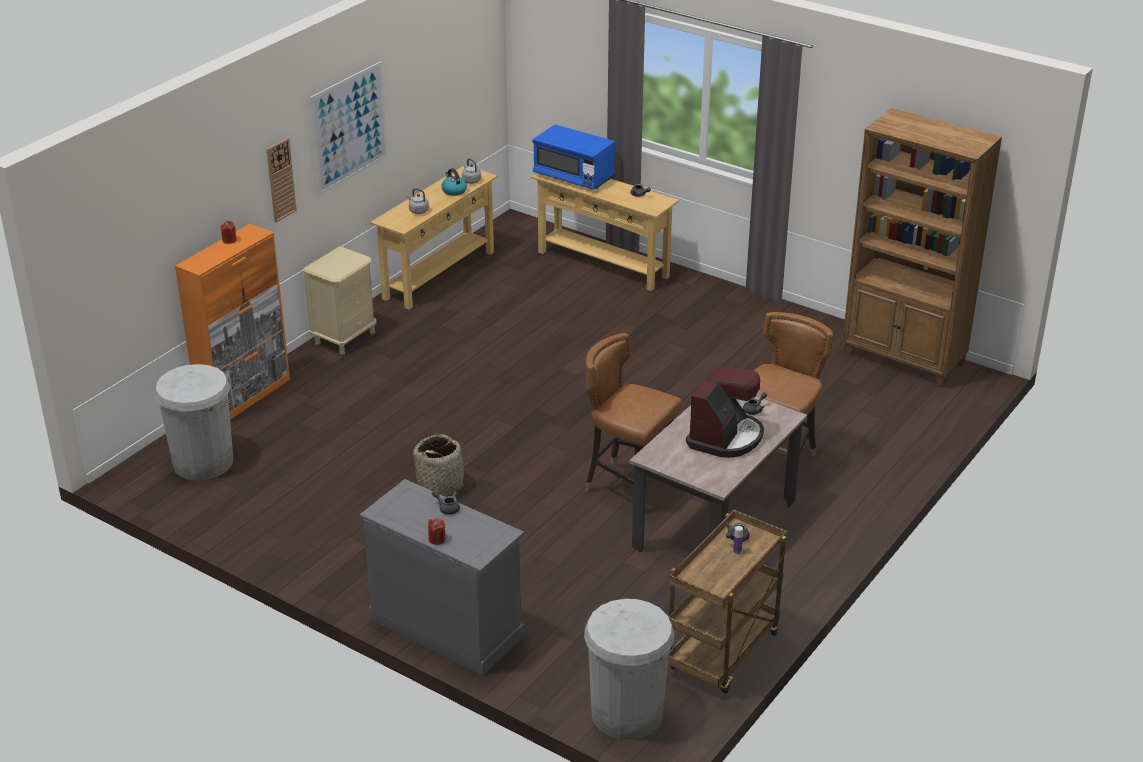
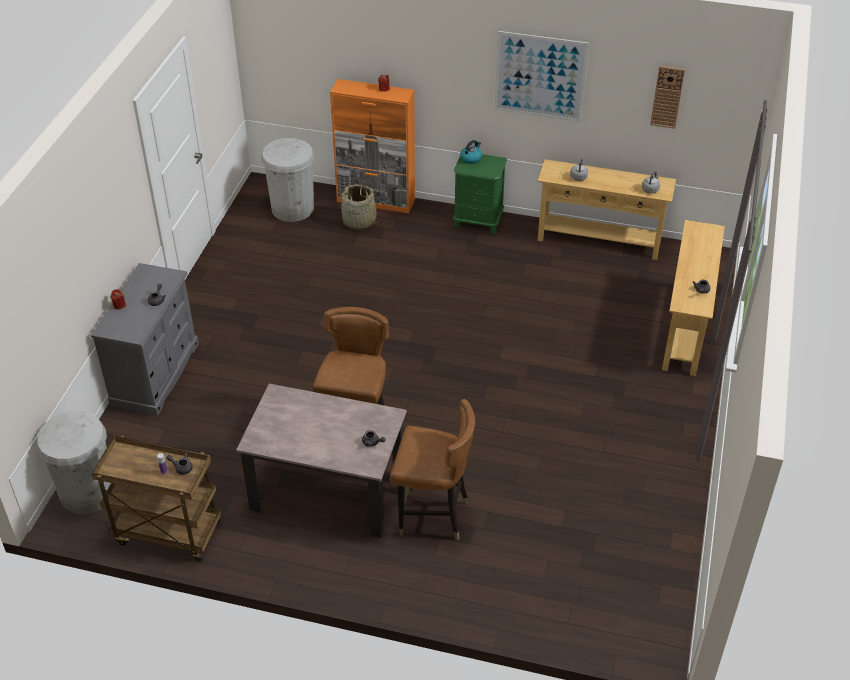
camera: 70 degrees right, 10 degrees up
(280, 180) = (455, 76): wall clock -> wall clock (667, 97)
(345, 337) = (478, 221): beige nightstand -> green nightstand
(441, 486) = (314, 325): basket -> basket (359, 221)
(454, 191) = (625, 185): kettle -> kettle (471, 158)
(574, 177) = (703, 244): blue microwave -> none
(725, 437) = (323, 432): coffee machine -> none
(904, 359) = (660, 579): brown bookcase -> none

